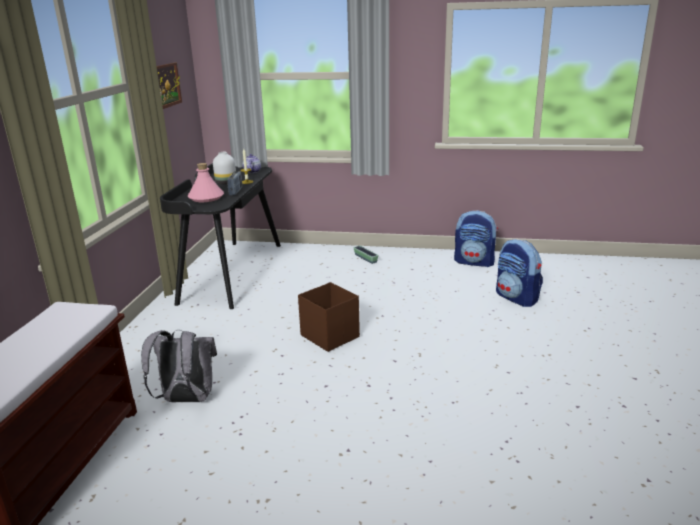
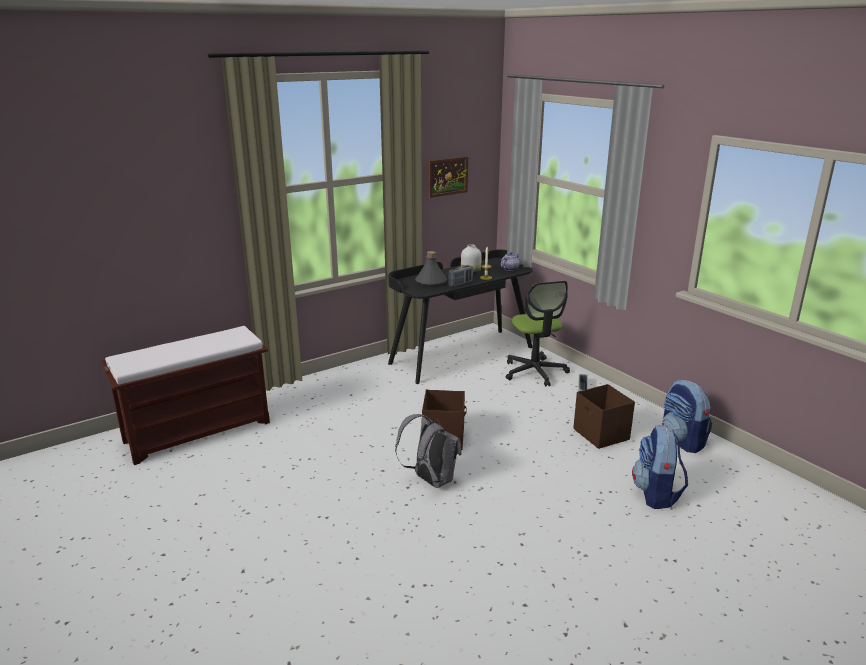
camera: 45 degrees right, 0 degrees up
(186, 399) = (300, 430): grey backpack -> grey backpack (430, 480)
(206, 198) = (431, 282): pink bottle -> grey bottle
(312, 260) = (535, 372): none -> office chair
(427, 280) = (601, 435): none -> brown storage box

